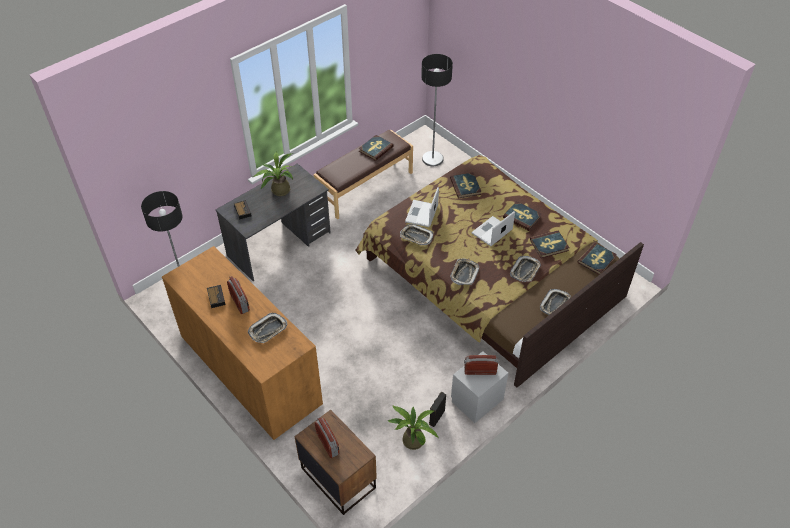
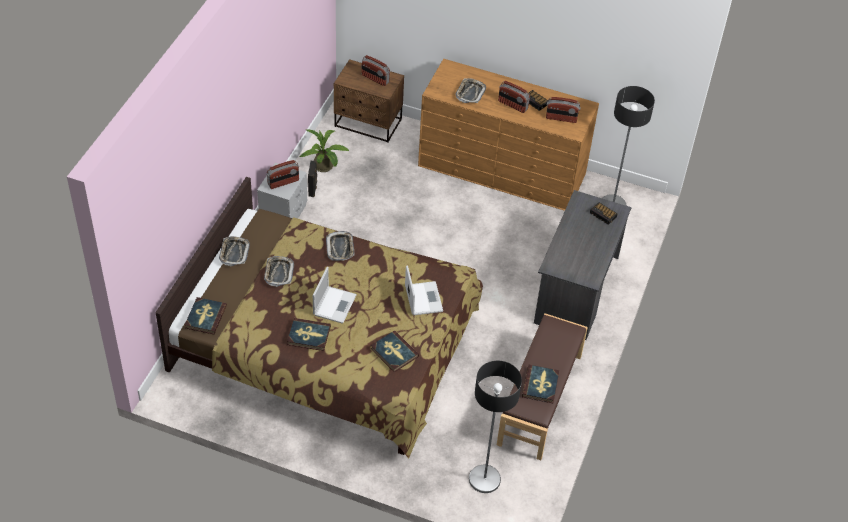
camera: 150 degrees right, 0 degrees up
(209, 273) = (561, 118): none -> radio
(278, 190) = (588, 249): potted plant -> none
(416, 237) = (412, 270): tray -> none
(549, 245) = (264, 311): book -> none

